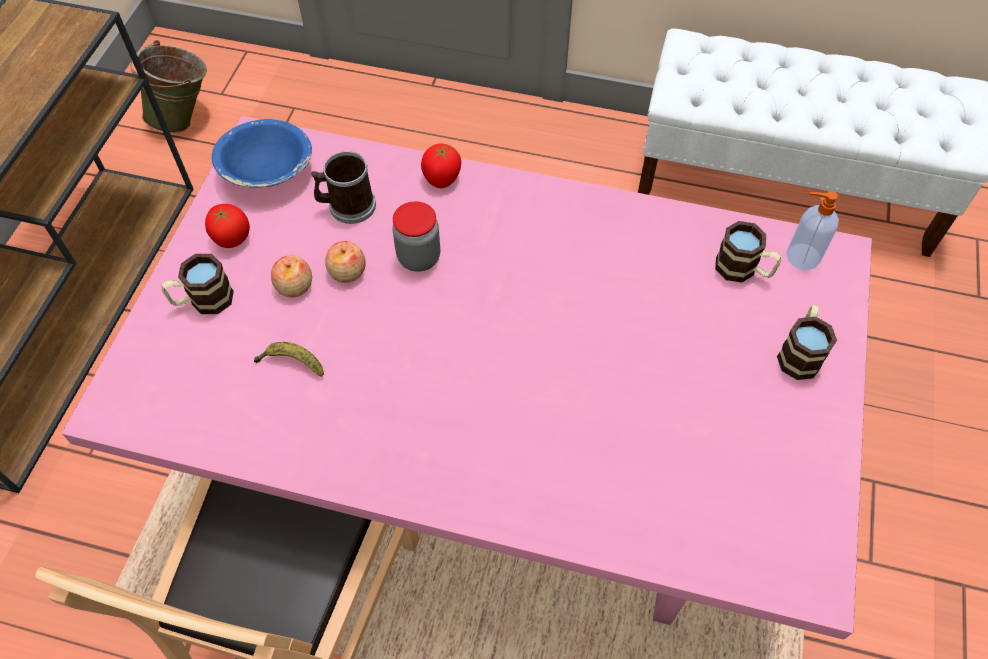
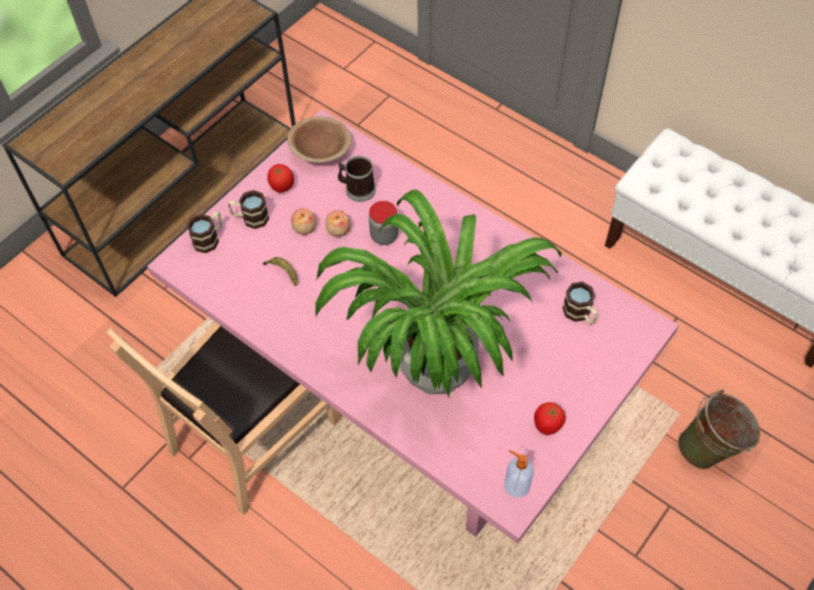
camera: 25 degrees right, 0 degrees up
(185, 118) = (312, 80): green bucket -> green bucket (710, 450)
(268, 171) = (320, 150): blue bowl -> brown bowl
(442, 179) = (422, 191): tomato -> tomato (547, 425)
(591, 419) = (435, 367): none -> potted plant
(800, 353) = (585, 377): mug -> mug (210, 238)
(801, 257) = (623, 319): soap dispenser -> soap dispenser (516, 485)

